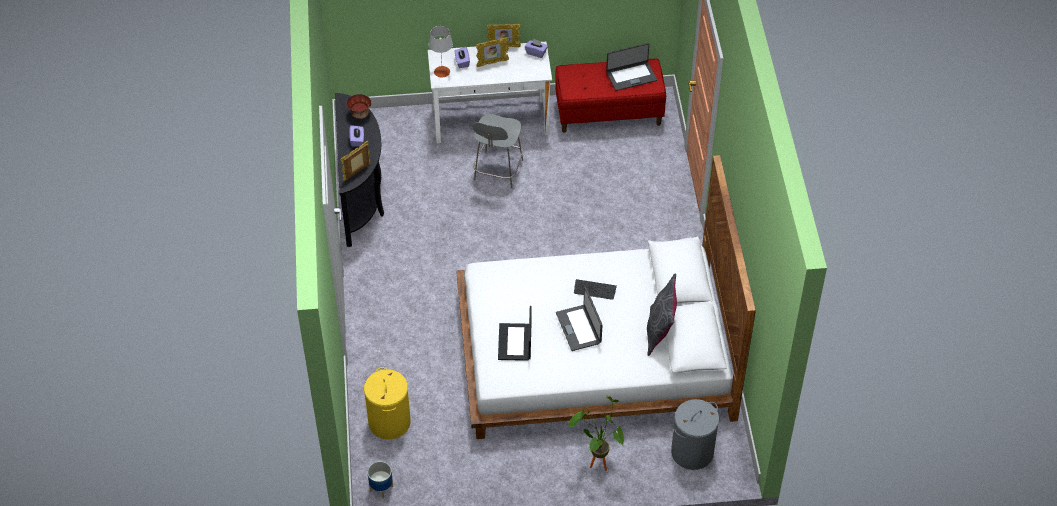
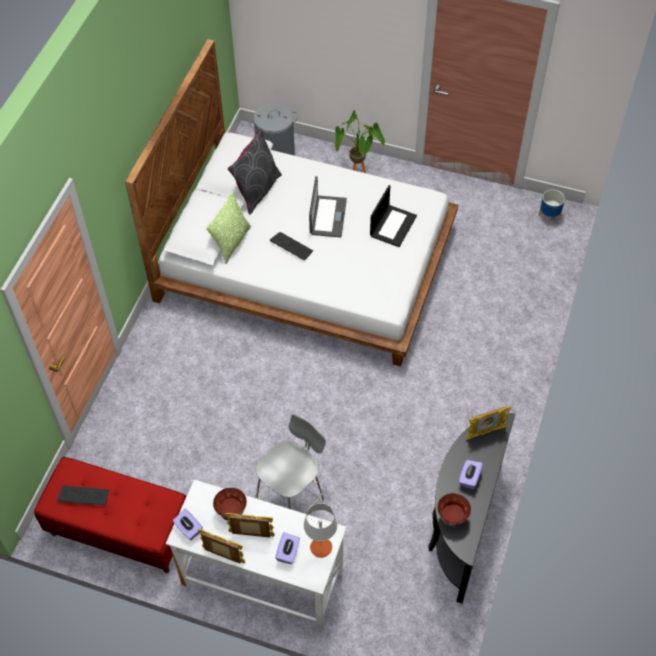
camera: 155 degrees left, 5 degrees up
(389, 422) = (522, 268): yellow laundry basket -> none
(514, 70) = (231, 512): none -> bowl
(631, 76) = (83, 496): laptop -> keyboard
(649, 276) = (231, 242): none -> pillow

